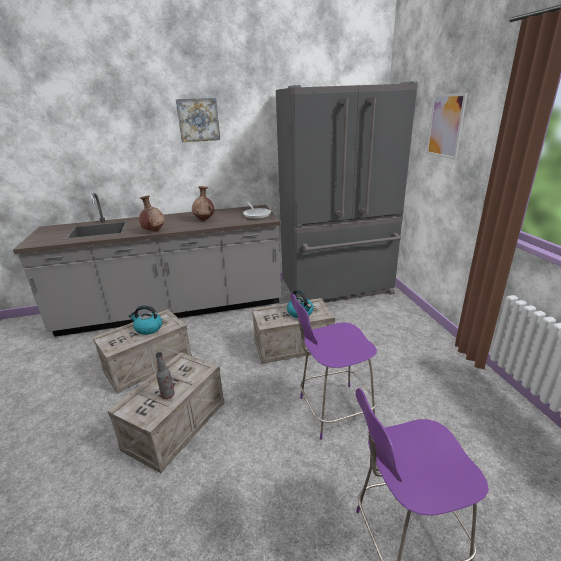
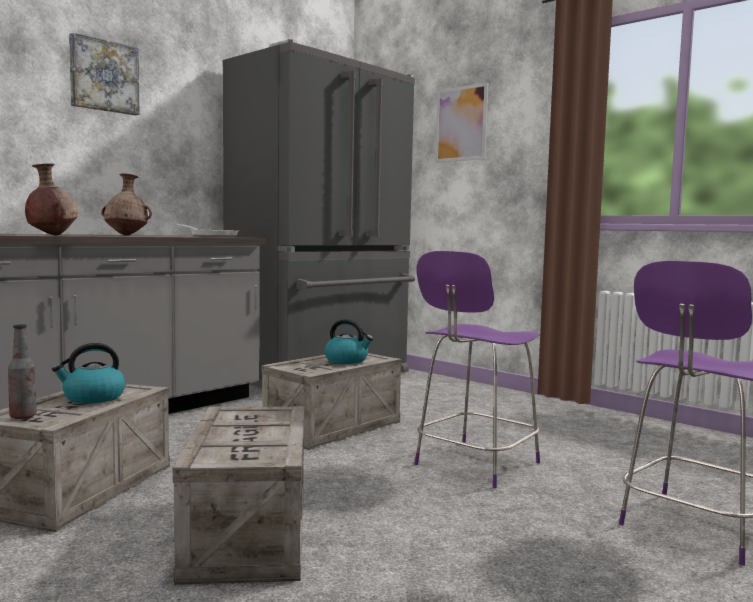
camera: 35 degrees left, 20 degrees down
(168, 395) = (266, 437): bottle -> bottle (23, 416)

